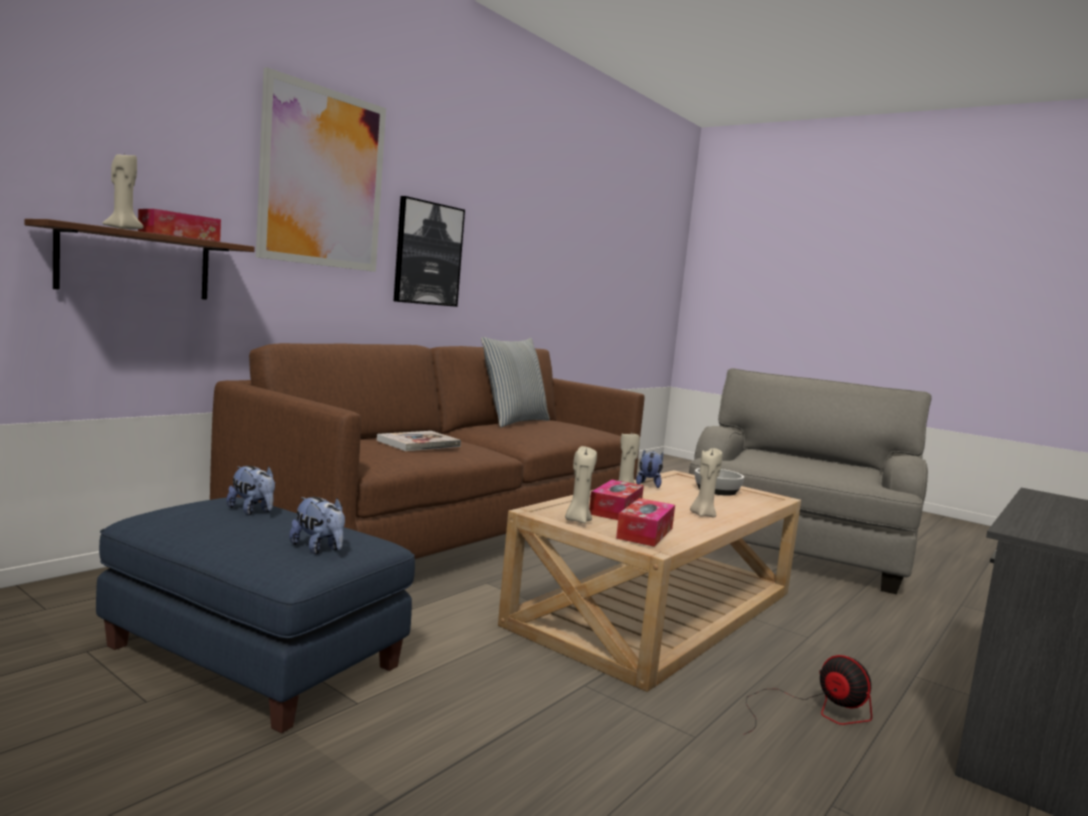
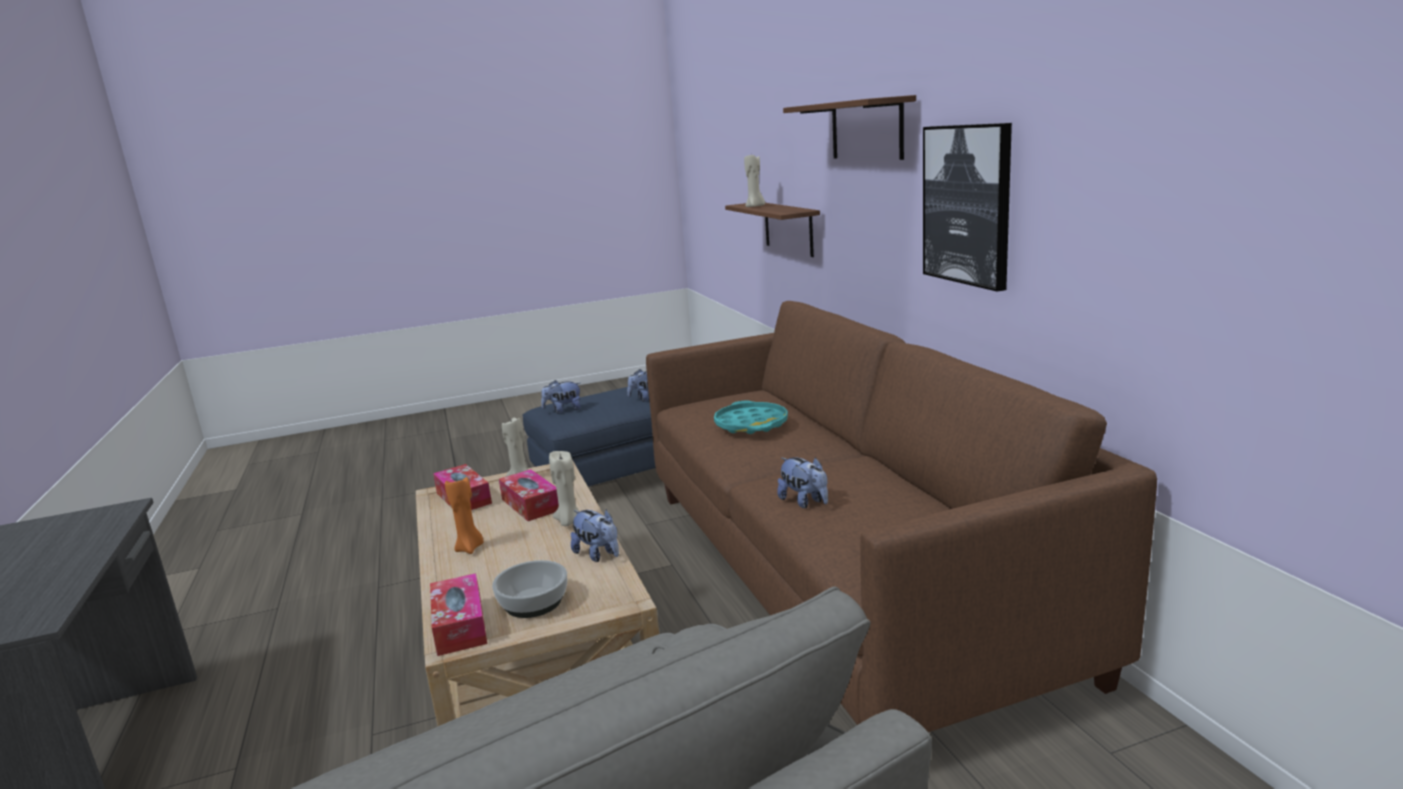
camera: 125 degrees right, 10 degrees up
(179, 237) = (776, 208): tissue box -> tissue box (460, 625)
(322, 178) = (866, 129): picture -> shelf
(418, 443) = (751, 424): book -> turquoise tray
(513, 421) = (917, 493): pillow -> none
(549, 435) = (804, 502): none -> plush toy
(703, 515) = (470, 548): beige candle -> orange candle
(812, 712) = (318, 652): fan -> none

